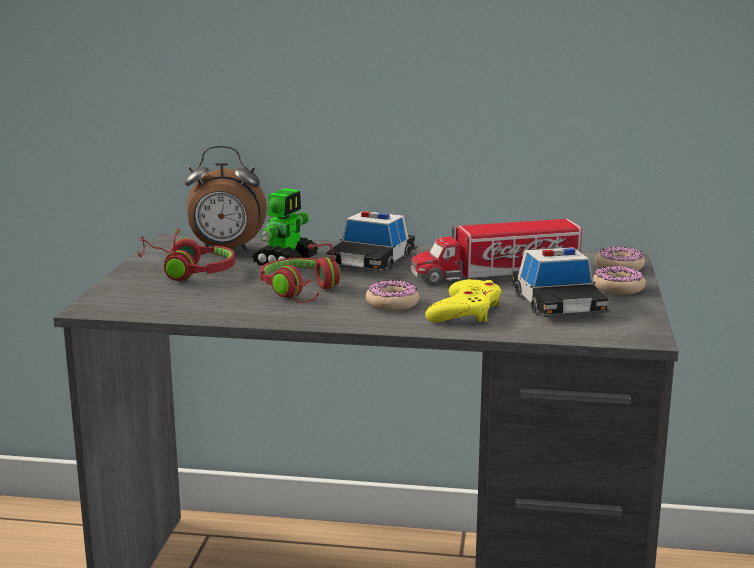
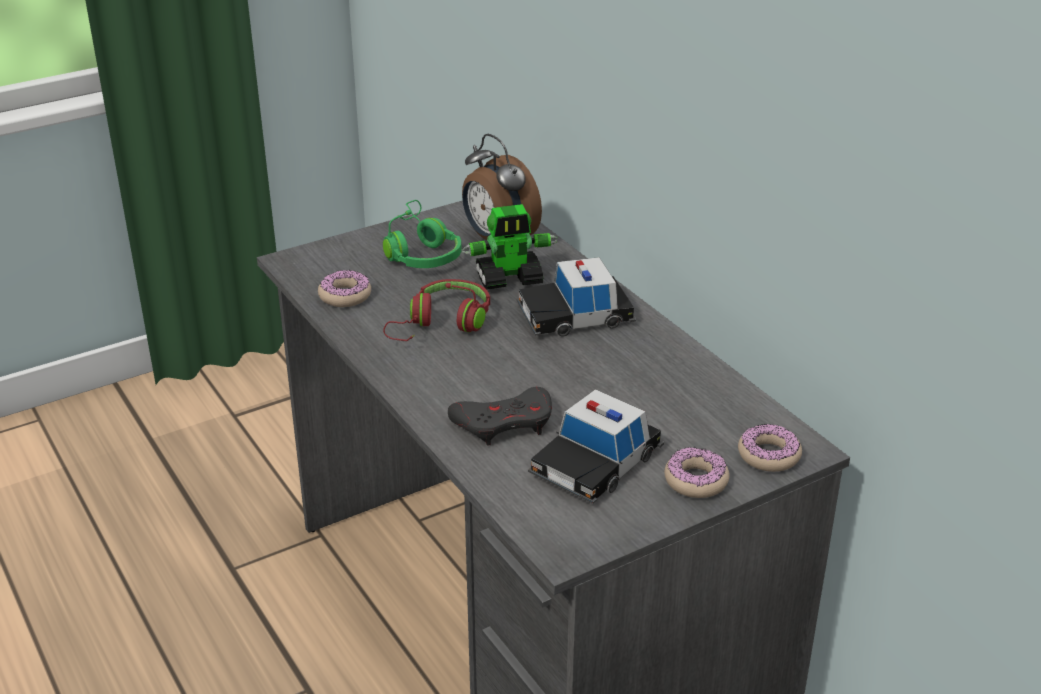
camera: 50 degrees right, 15 degrees up
(186, 272) = (420, 252): red headphones -> green headphones
(392, 303) = (474, 378): donut -> donut (345, 296)
(465, 311) = (504, 423): yellow game controller -> grey game controller
(497, 274) = (634, 395): toy truck -> none

